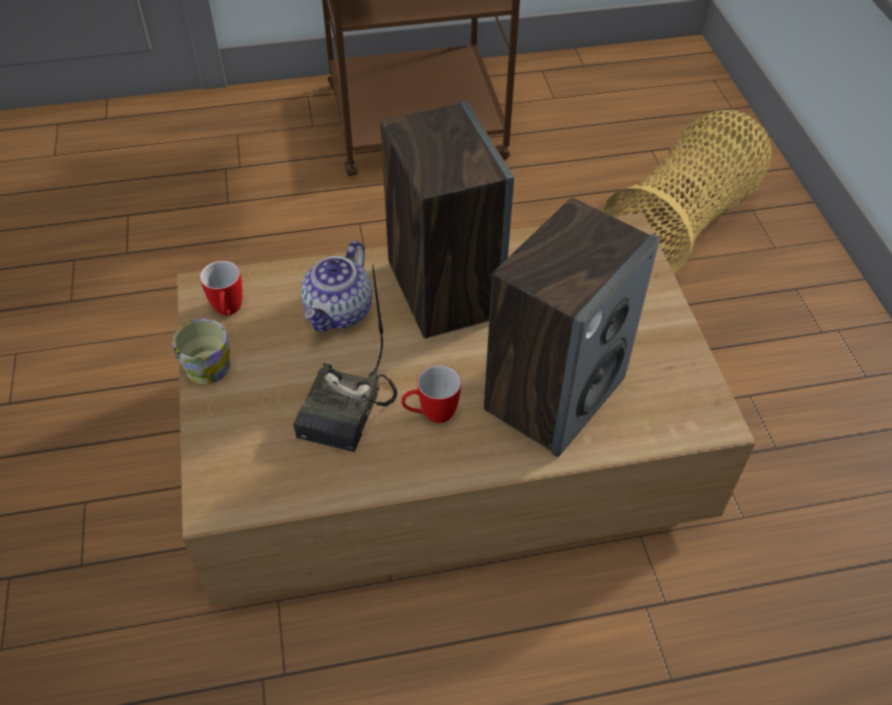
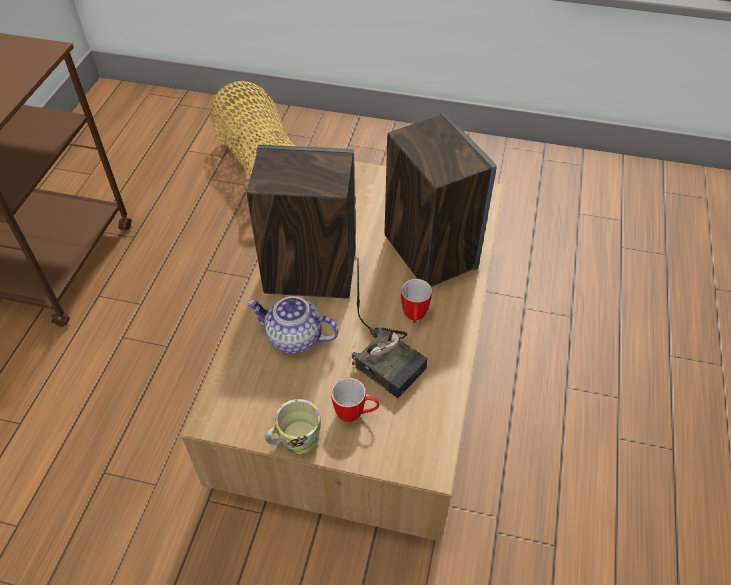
camera: 65 degrees left, 0 degrees up
(228, 312) = (249, 409): mug -> mug (355, 414)
(339, 312) = (294, 338): teapot -> teapot turned 150 degrees clockwise

